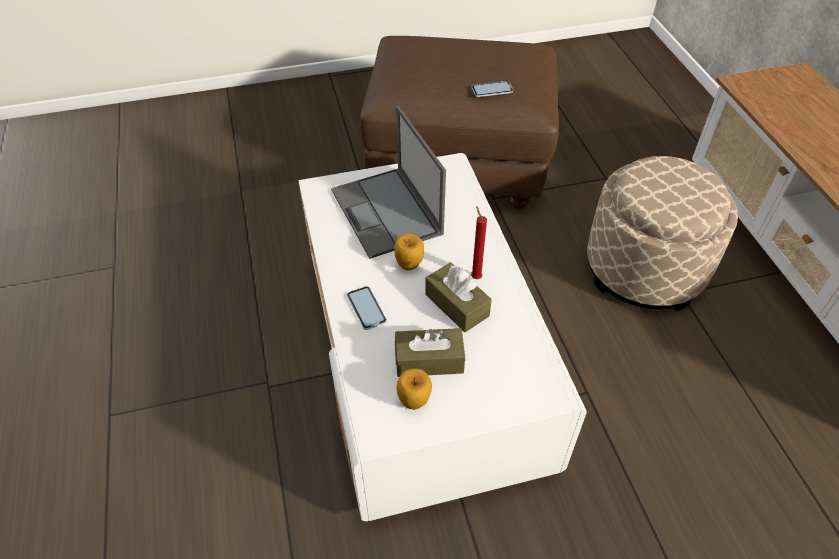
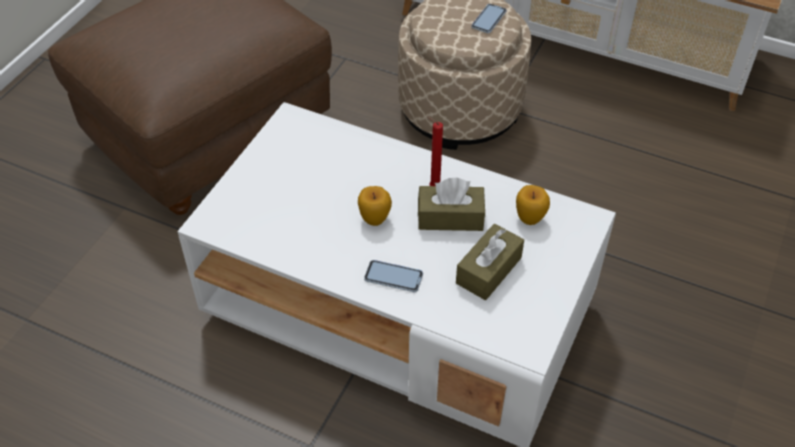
camera: 50 degrees left, 0 degrees up
(387, 213) = (298, 195): laptop -> none
(414, 401) = (519, 304): apple -> apple (530, 218)
(492, 90) = (244, 30): phone -> phone (488, 19)

